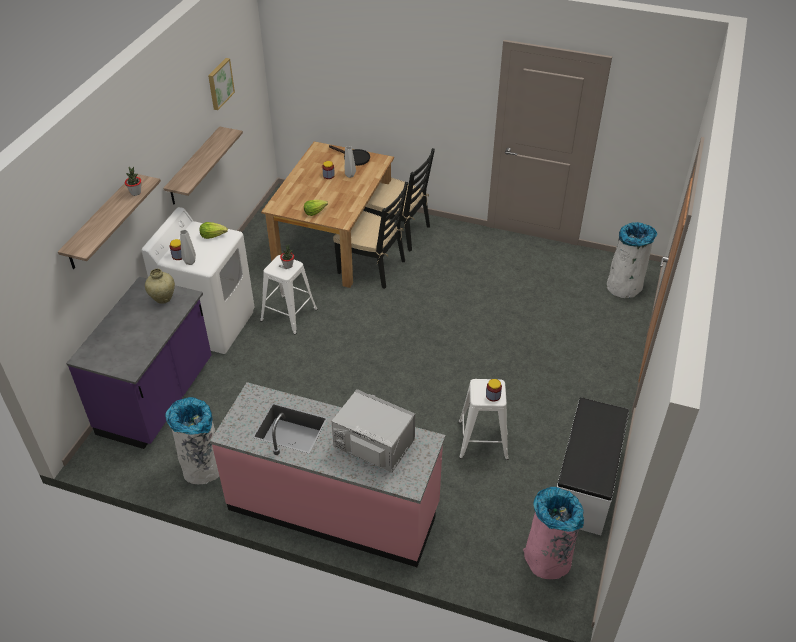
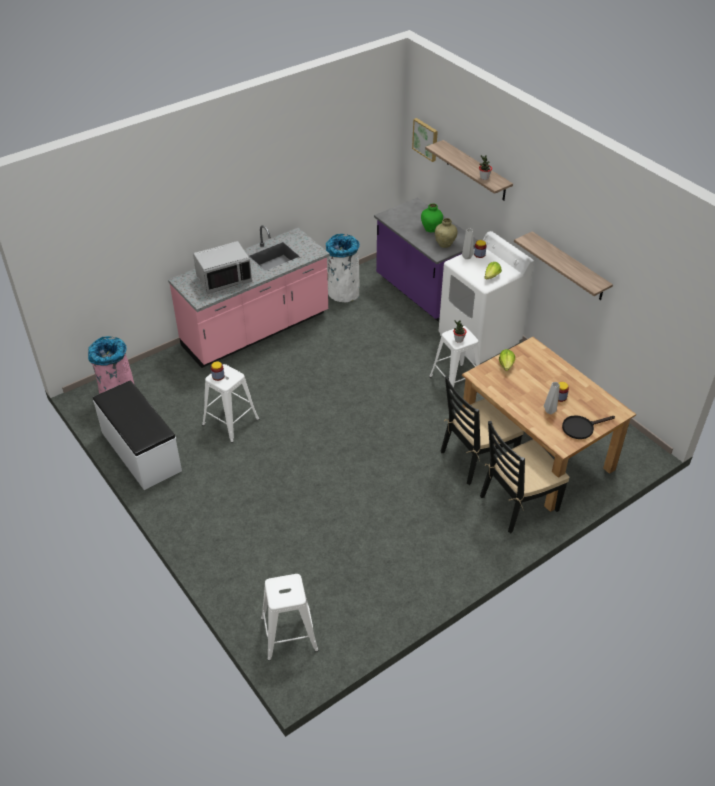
camera: 125 degrees right, 0 degrees up
(137, 321) = (431, 229): none -> green vase
(219, 83) = (631, 256): picture -> picture (426, 139)
(624, 286) = (288, 634): white trash can -> white stool

